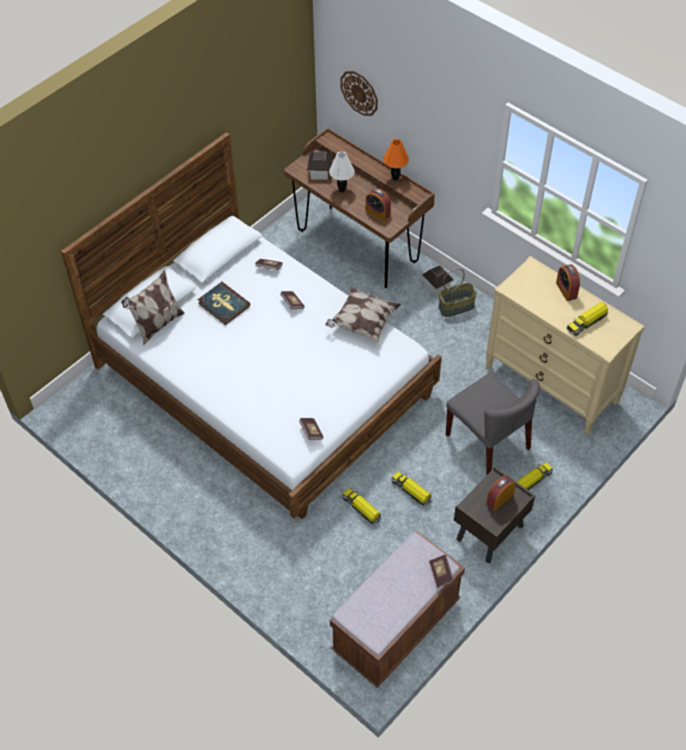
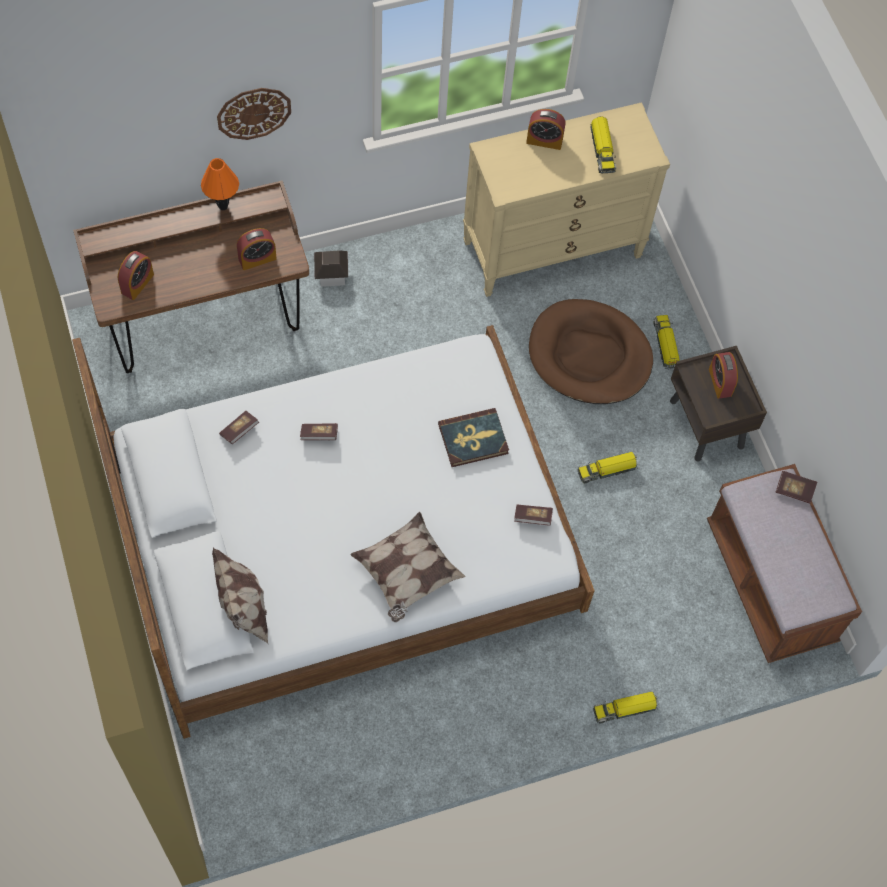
camera: 65 degrees left, 10 degrees up
(223, 305) = (265, 515): book -> book (473, 439)
(320, 172) = (137, 283): toy house -> alarm clock
(341, 190) = (187, 276): white table lamp -> none
(359, 93) = (117, 151): wall clock -> wall clock (254, 112)
(362, 508) = (600, 534): toy truck -> toy truck (625, 709)
(363, 323) = (403, 375): pillow -> pillow (406, 574)
(456, 306) = (377, 274): basket -> none
(488, 442) = (589, 355): grey chair -> brown dog bed

